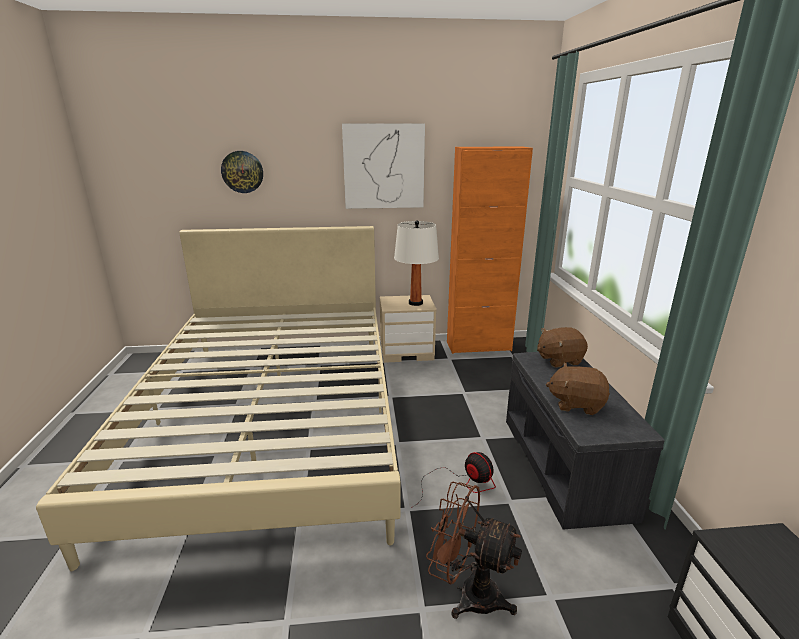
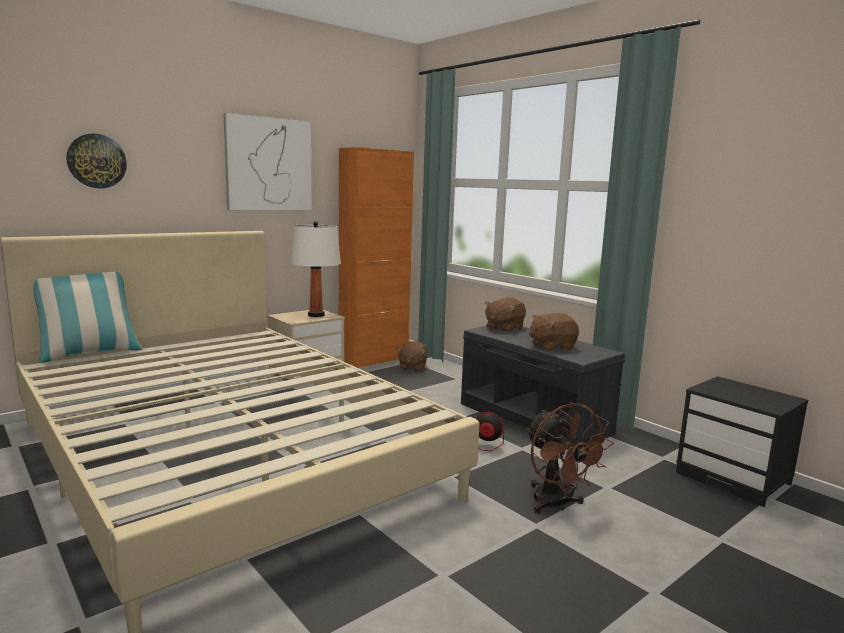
camera: 35 degrees left, 10 degrees down
(236, 314) = (89, 354): none -> pillow
(468, 593) = (556, 505): brown fan -> brown fan turned 105 degrees counterclockwise
(504, 363) = (412, 367): none -> brown plush toy

